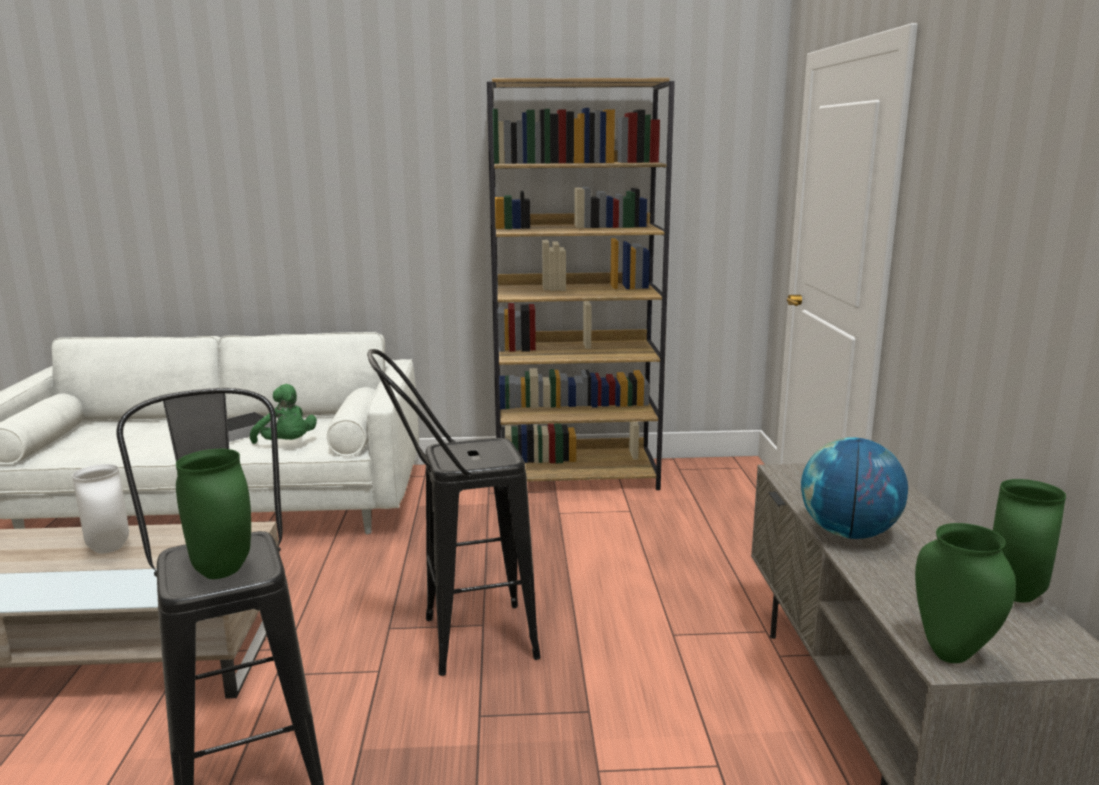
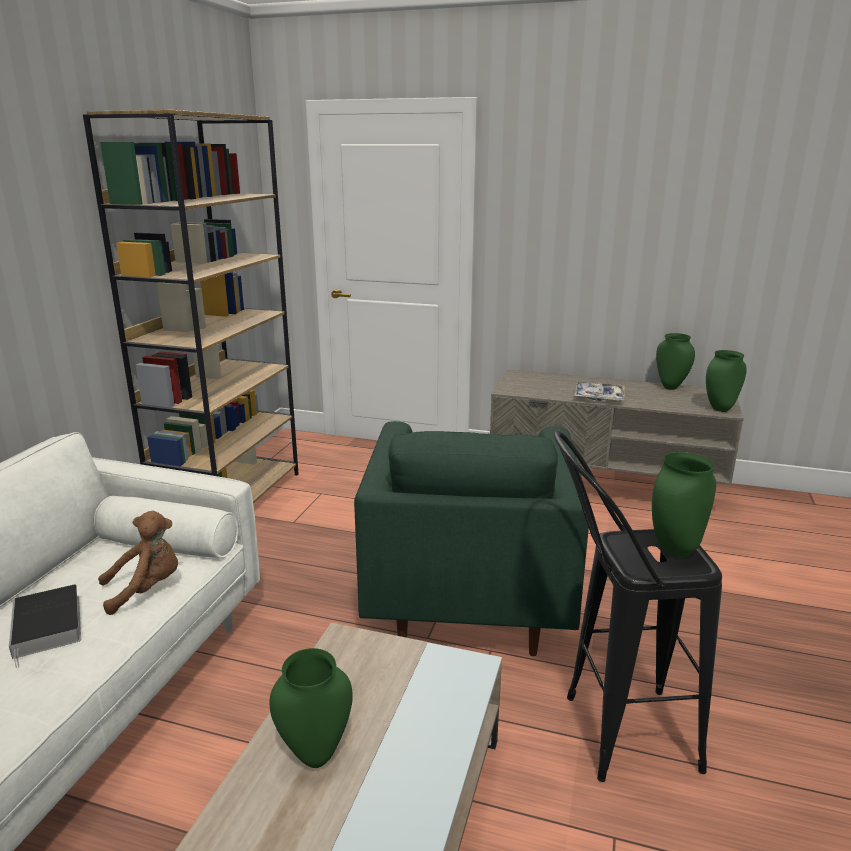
camera: 70 degrees left, 5 degrees up
(107, 549) = (315, 757): white vase -> green vase
(287, 444) = (146, 589): green plush toy -> brown plush toy
(459, 642) = (468, 604): black stool -> green armchair
(848, 533) = (598, 397): globe -> tray

